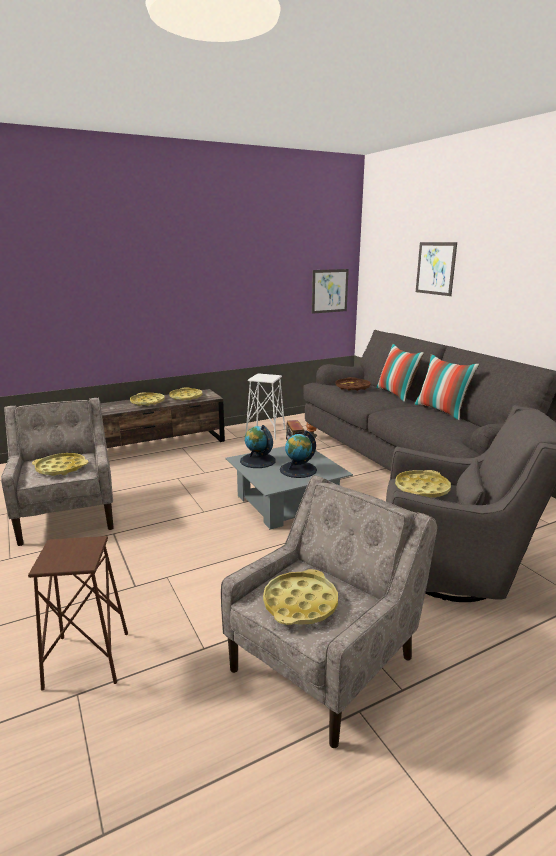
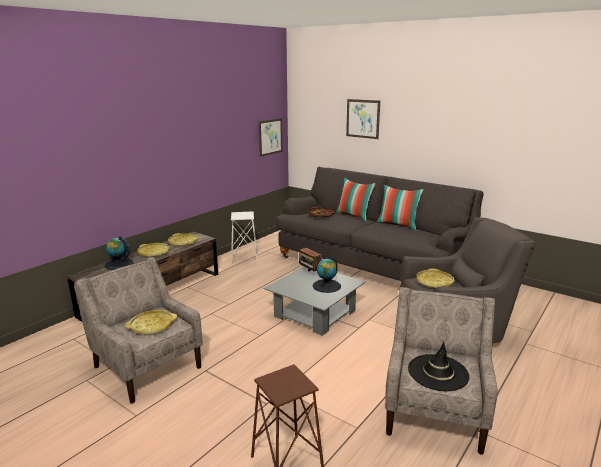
camera: 25 degrees left, 0 degrees up
(257, 461) = (290, 285): globe -> globe (119, 264)
(300, 603) = (438, 372): yellow tray -> black hat

